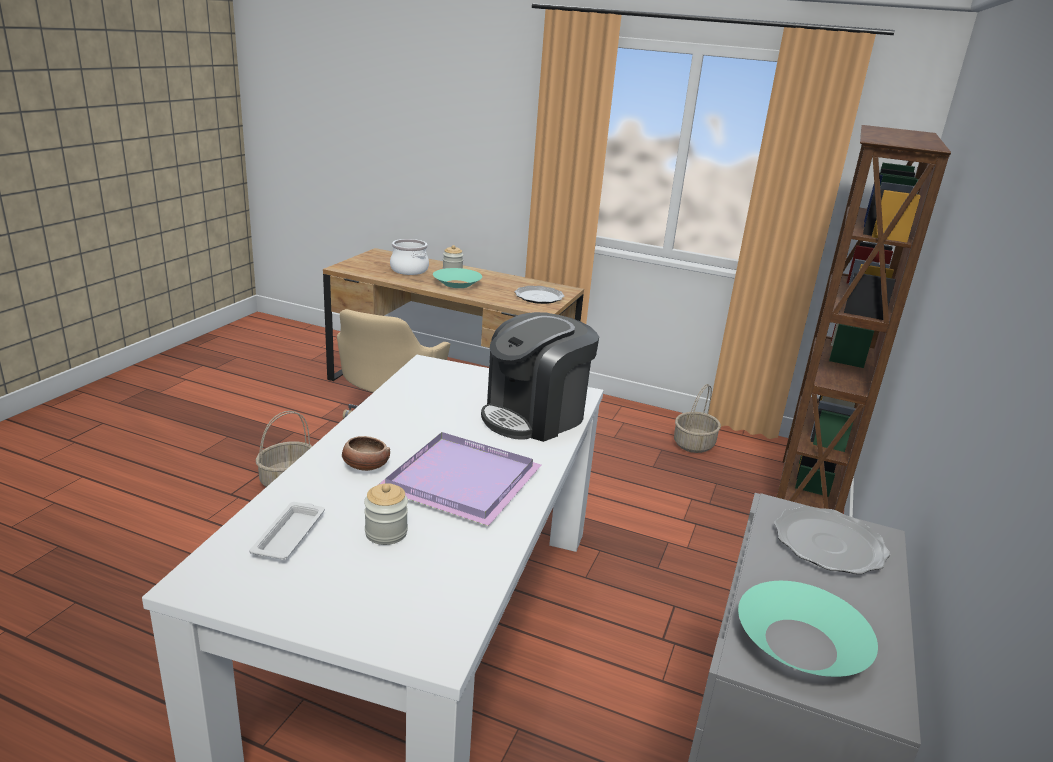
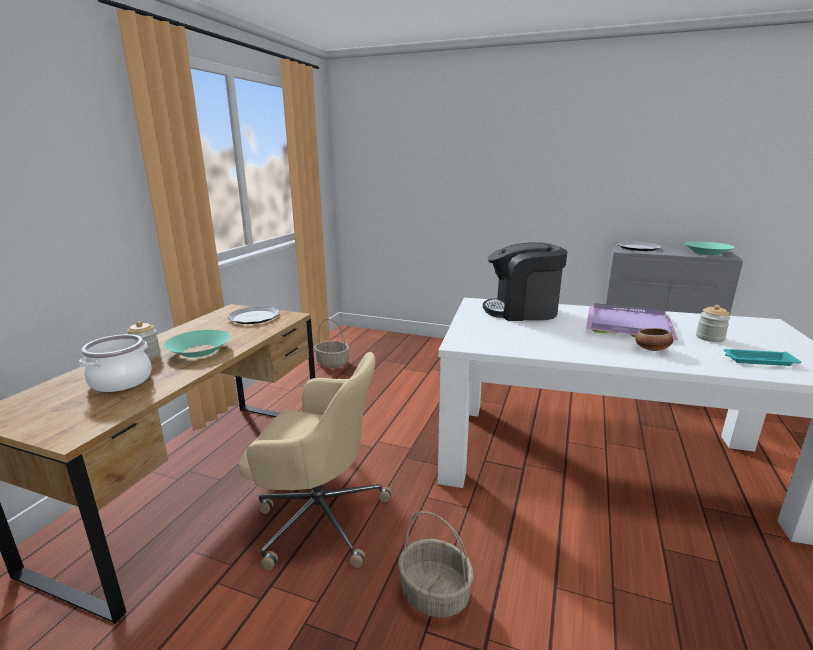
camera: 90 degrees left, 5 degrees down
(290, 534) = (758, 360): white tray -> turquoise tray
(535, 416) = (522, 311): coffee machine -> coffee machine turned 135 degrees clockwise
(804, 499) = (394, 340): brown bookcase -> none

